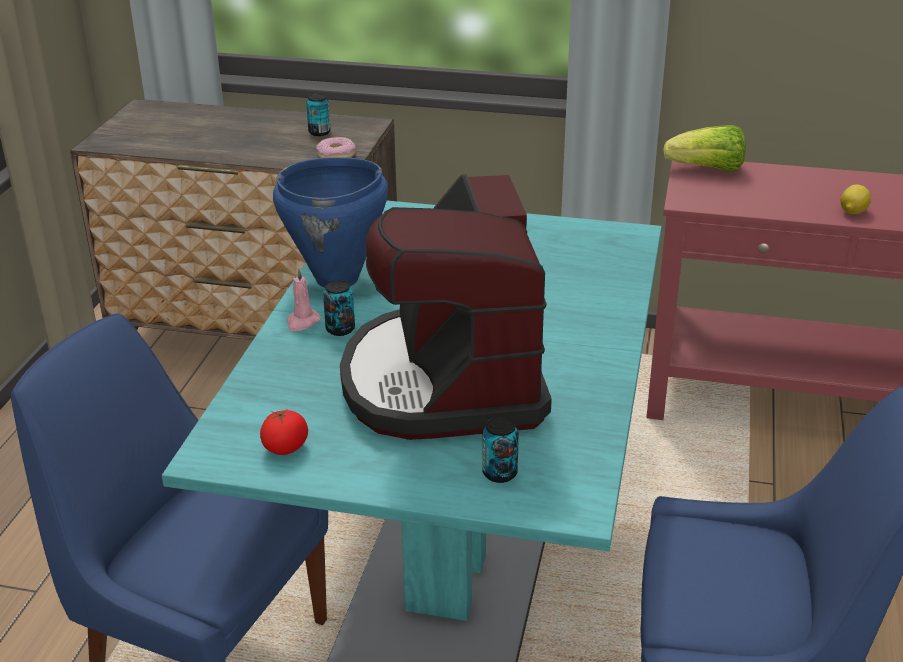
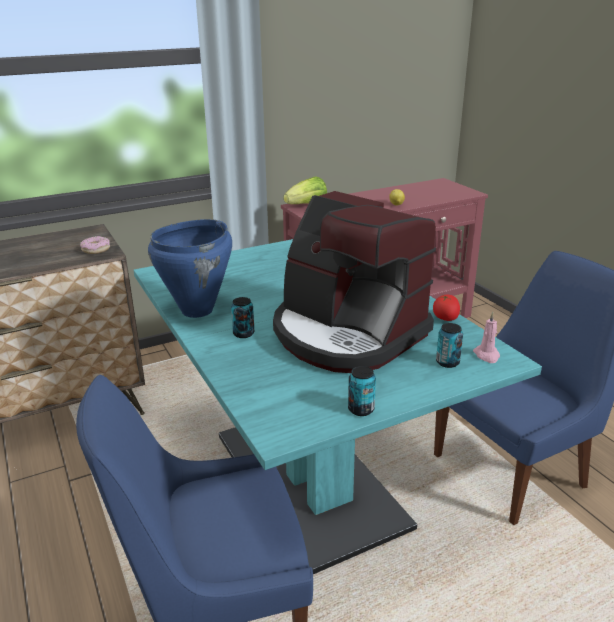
camera: 40 degrees left, 5 degrees down
(285, 448) = (317, 406): tomato -> tomato (445, 318)
(302, 322) = (213, 339): pink candle -> pink candle (487, 355)
(319, 132) = (63, 241): can -> can (361, 409)

